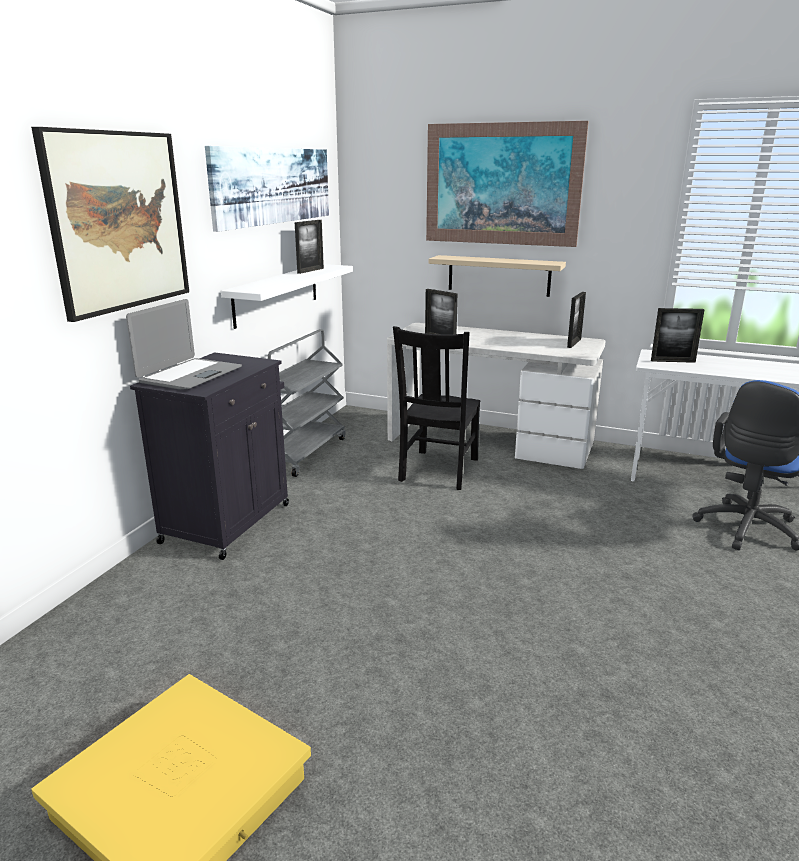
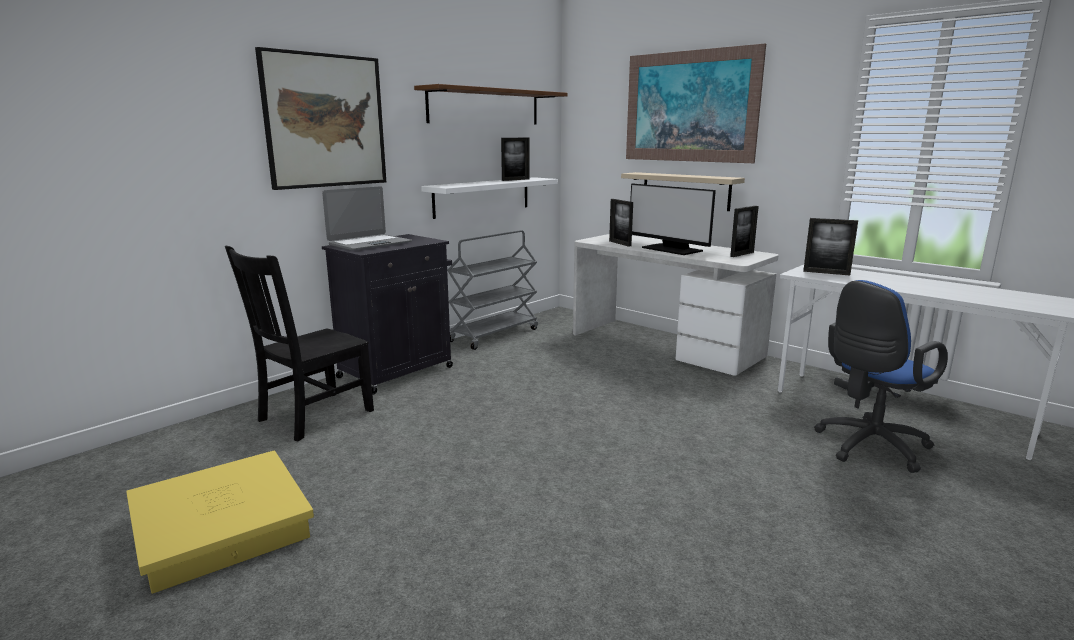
camera: 20 degrees right, 5 degrees down
(274, 185) = (485, 107): picture -> brown shelf
(438, 471) = (596, 360): black chair -> black chair (312, 416)
(501, 343) = (671, 249): none -> monitor

